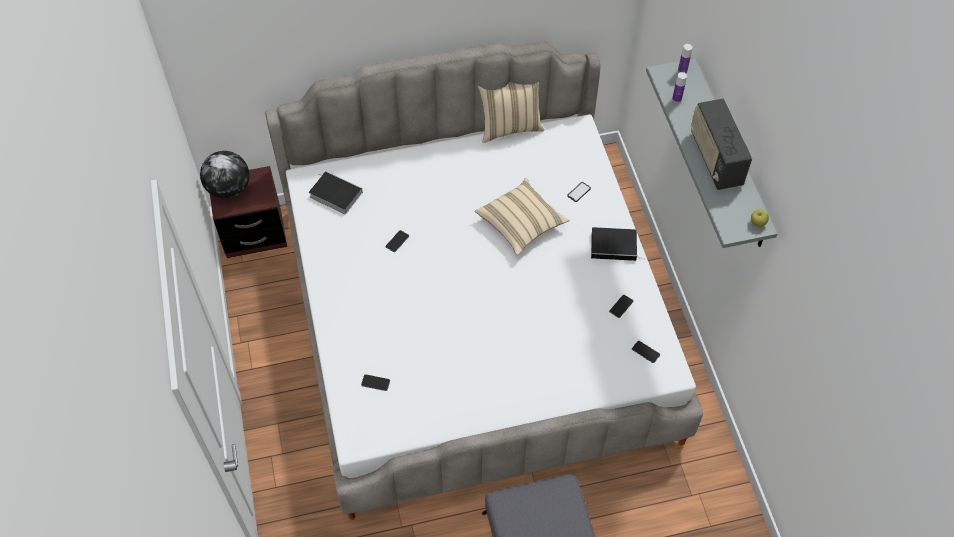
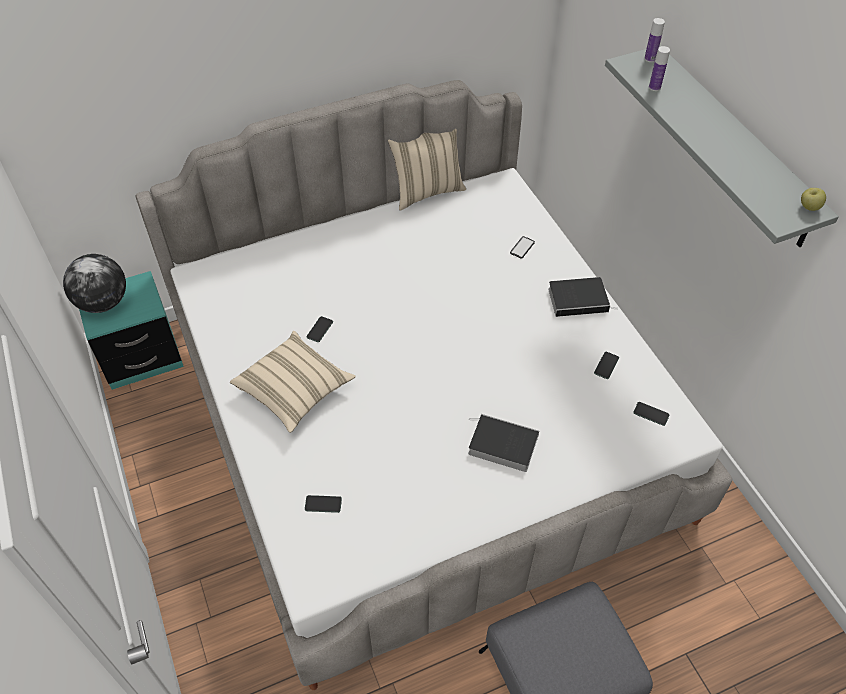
camera: 10 degrees left, 5 degrees down
(254, 234) = (142, 357): brown nightstand -> turquoise nightstand
(334, 194) = (233, 287): book -> book (500, 445)
(521, 224) = (464, 290): beige pillow -> beige pillow (294, 390)
(715, 159) = (726, 144): radio -> none

